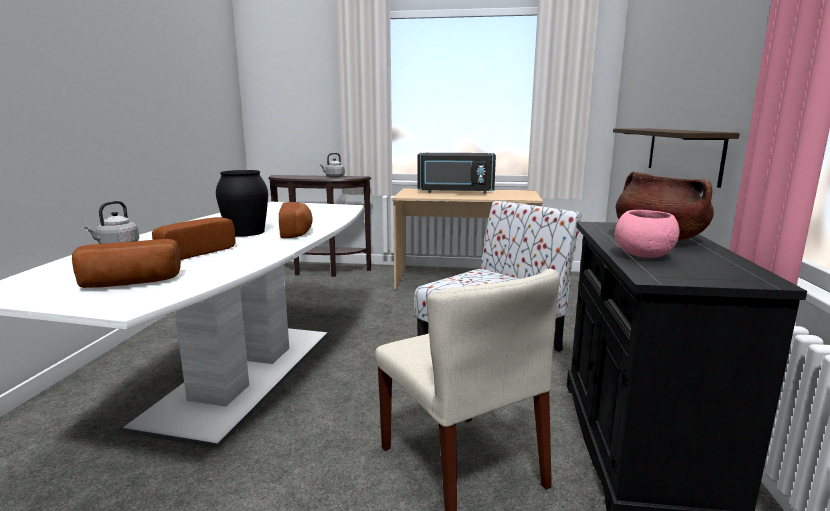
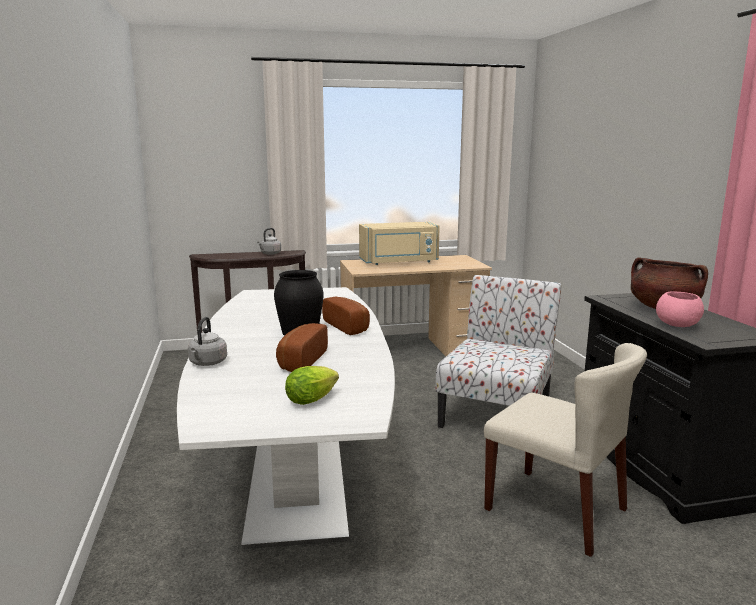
camera: 20 degrees left, 0 degrees up
(130, 283) = (314, 399): bread -> lettuce
(455, 192) = (399, 262): black microwave -> beige microwave
(682, 153) = (629, 229): shelf -> none

